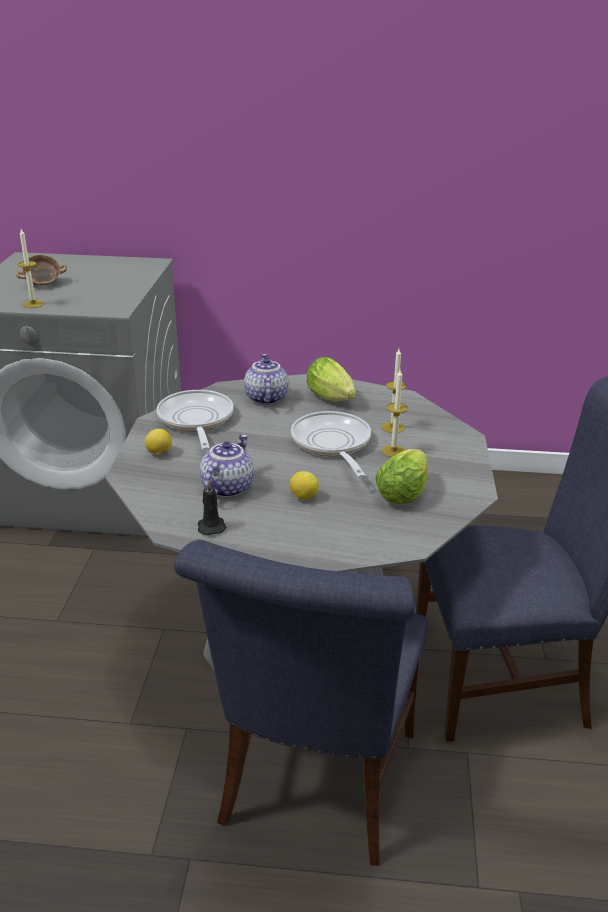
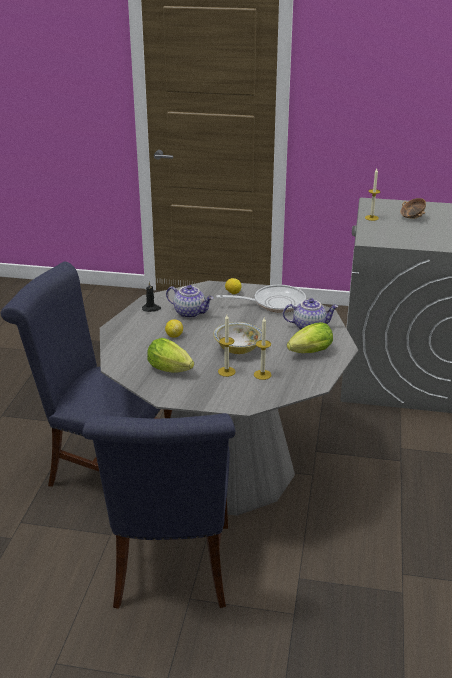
camera: 95 degrees right, 0 degrees up
(332, 444) = (238, 349): frying pan -> bowl

